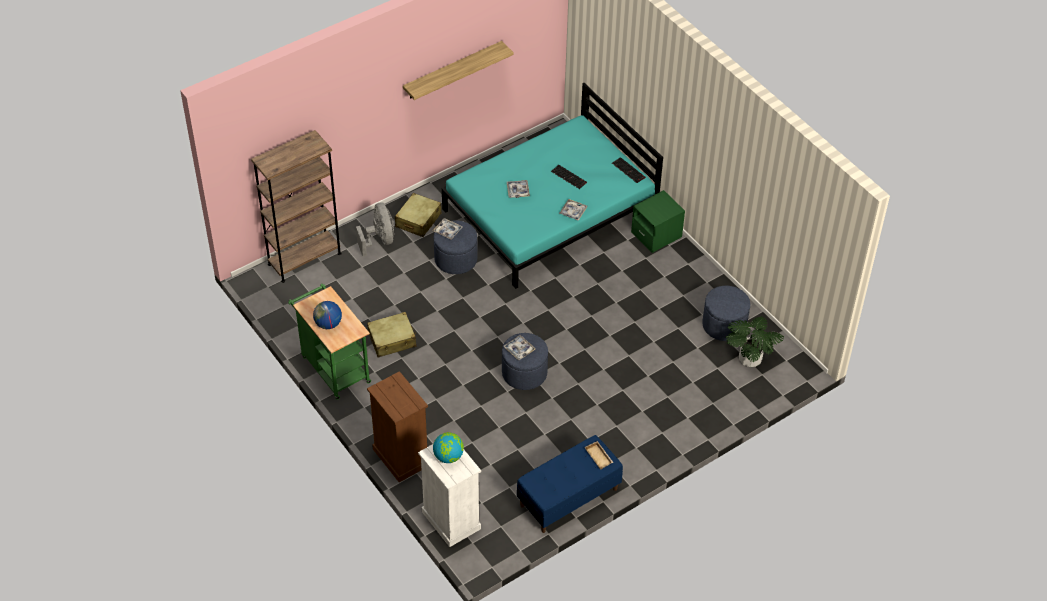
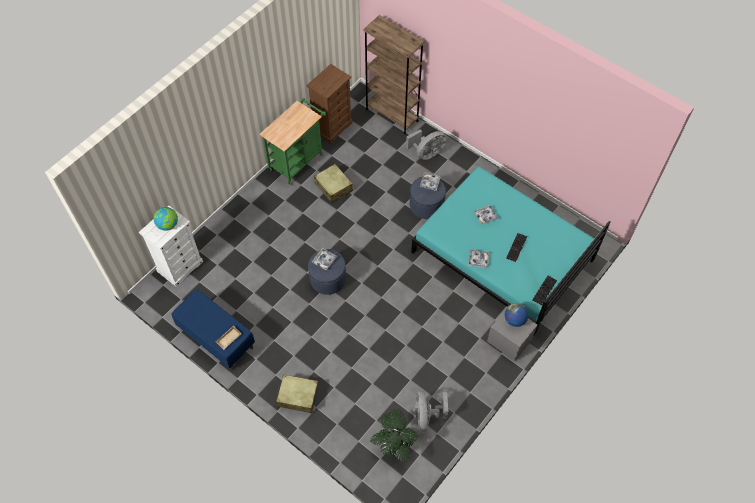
camera: 75 degrees right, 10 degrees up
(328, 324) = (284, 125): globe -> globe (514, 320)
(400, 457) = (229, 221): brown dresser -> brown dresser (332, 126)
(418, 220) = (456, 171): beige suitcase -> beige suitcase (298, 396)
(453, 70) = (538, 110): shelf -> none
(656, 235) = (509, 341): green nightstand -> grey nightstand
(724, 325) = (426, 416): blue ottoman -> grey fan

